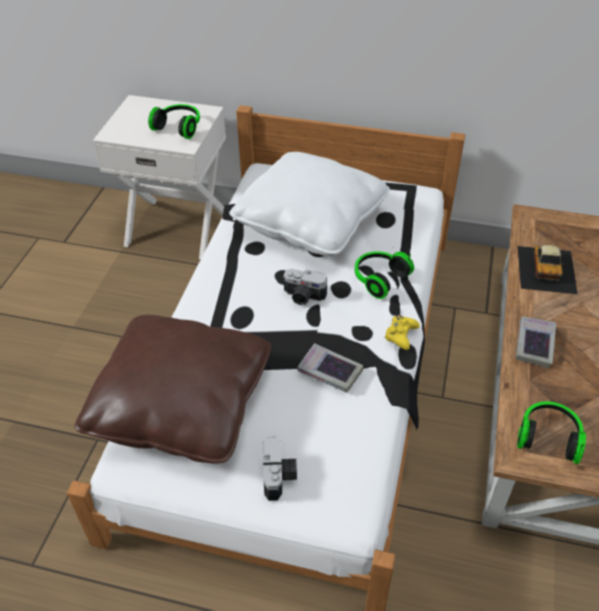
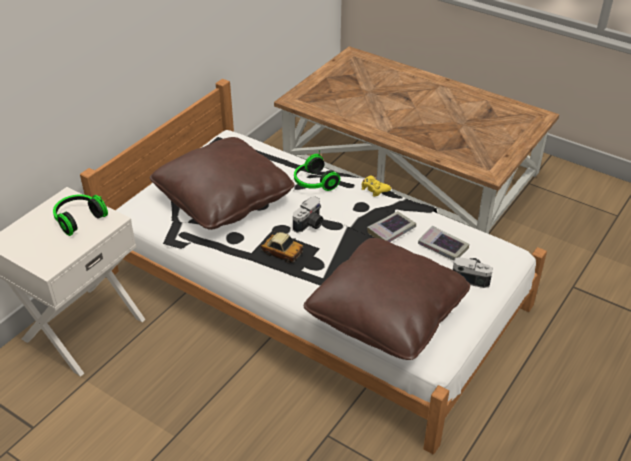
camera: 70 degrees left, 5 degrees down
(310, 221) = (223, 199): white pillow -> brown pillow
(534, 344) = (410, 139): book -> book (442, 247)
(546, 269) = (347, 111): toy car -> toy car (283, 253)
(548, 437) = (482, 159): headphones -> none

